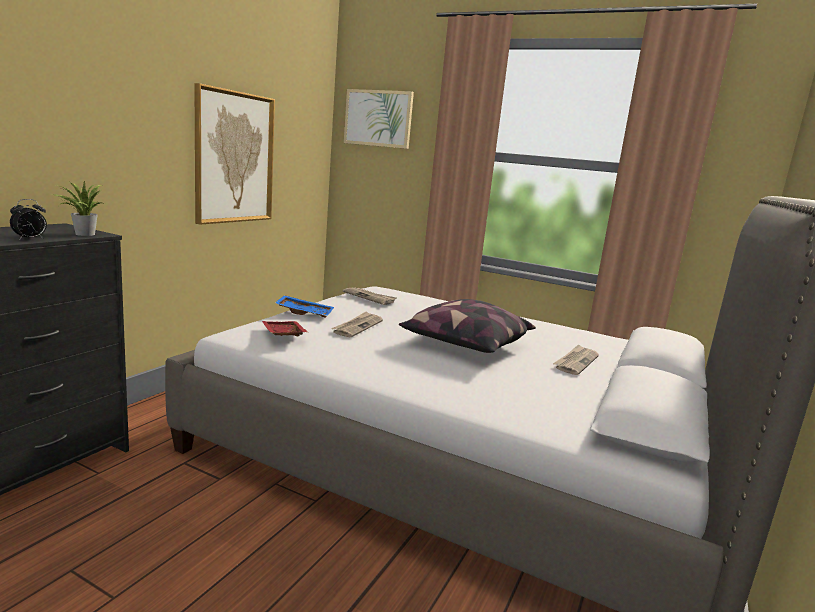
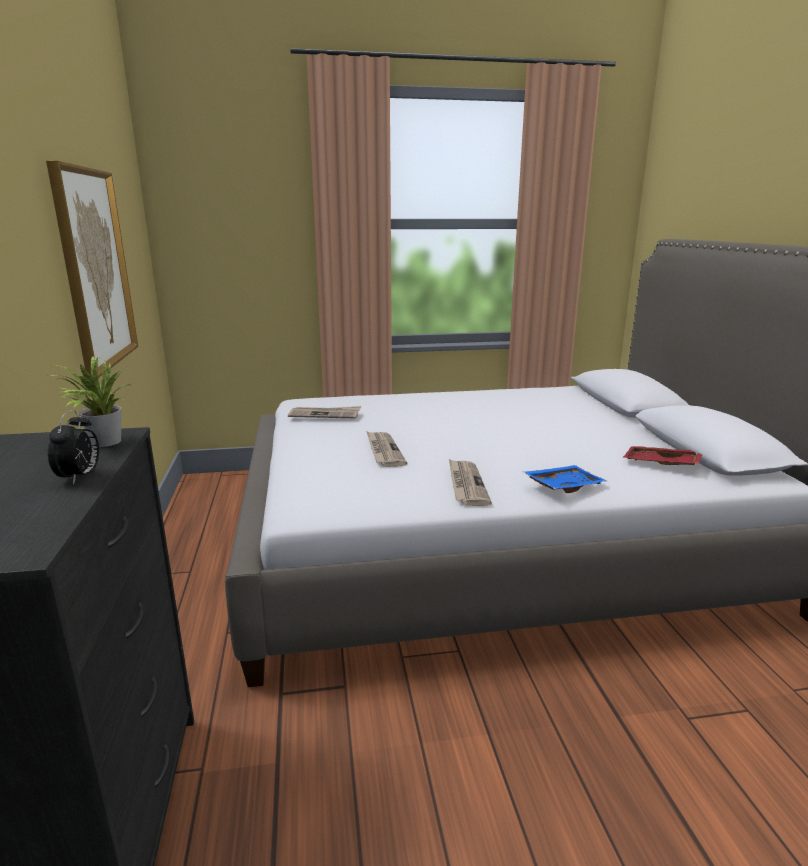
camera: 35 degrees left, 5 degrees up
(282, 335) = (348, 490): red tray -> red tray (661, 464)
(305, 312) = (306, 455): blue tray -> blue tray (563, 486)
(378, 118) = (218, 187): picture -> none
(466, 345) = (497, 434): pillow -> none
(576, 362) = (583, 419): newspaper -> newspaper (466, 484)

